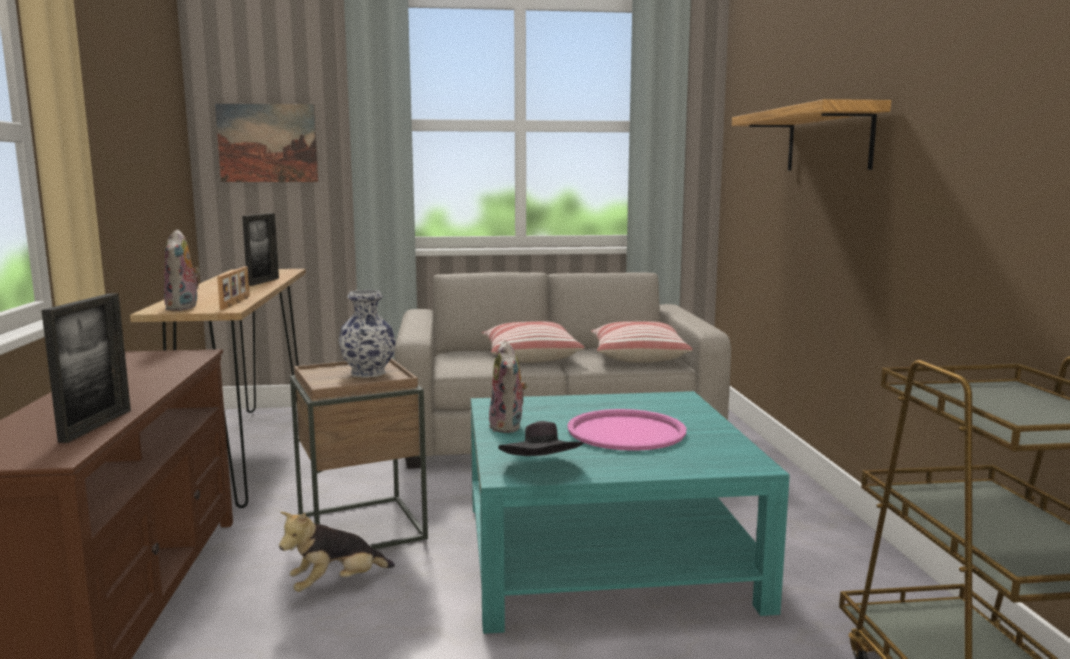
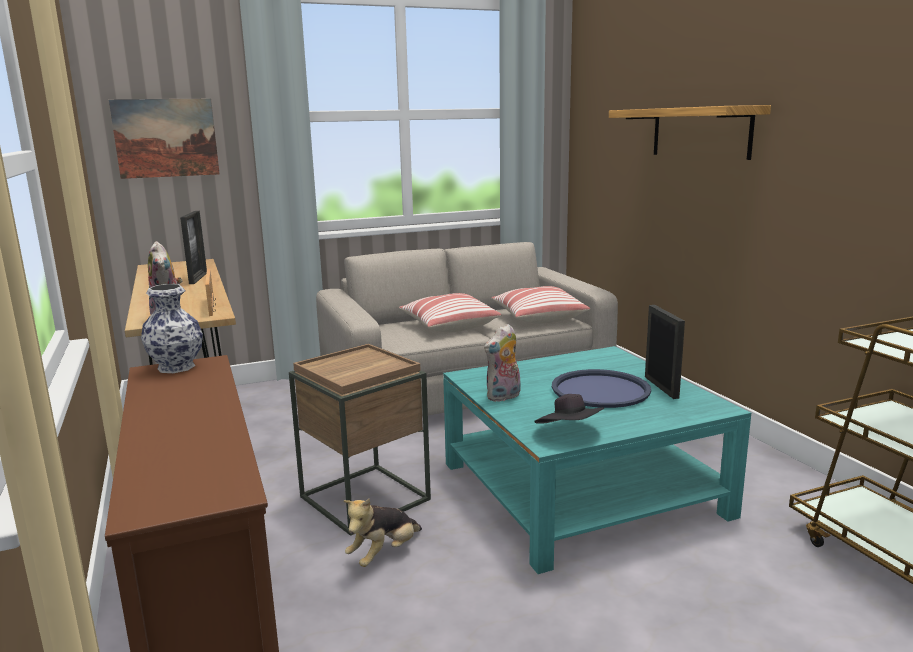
camera: 15 degrees left, 5 degrees up
(96, 425) = (226, 454): picture frame -> picture frame (661, 387)
(368, 373) = (367, 362): vase -> vase (176, 367)
(508, 427) = (504, 397): plush toy -> plush toy turned 75 degrees clockwise
(626, 431) = (600, 390): pink tray -> blue tray

